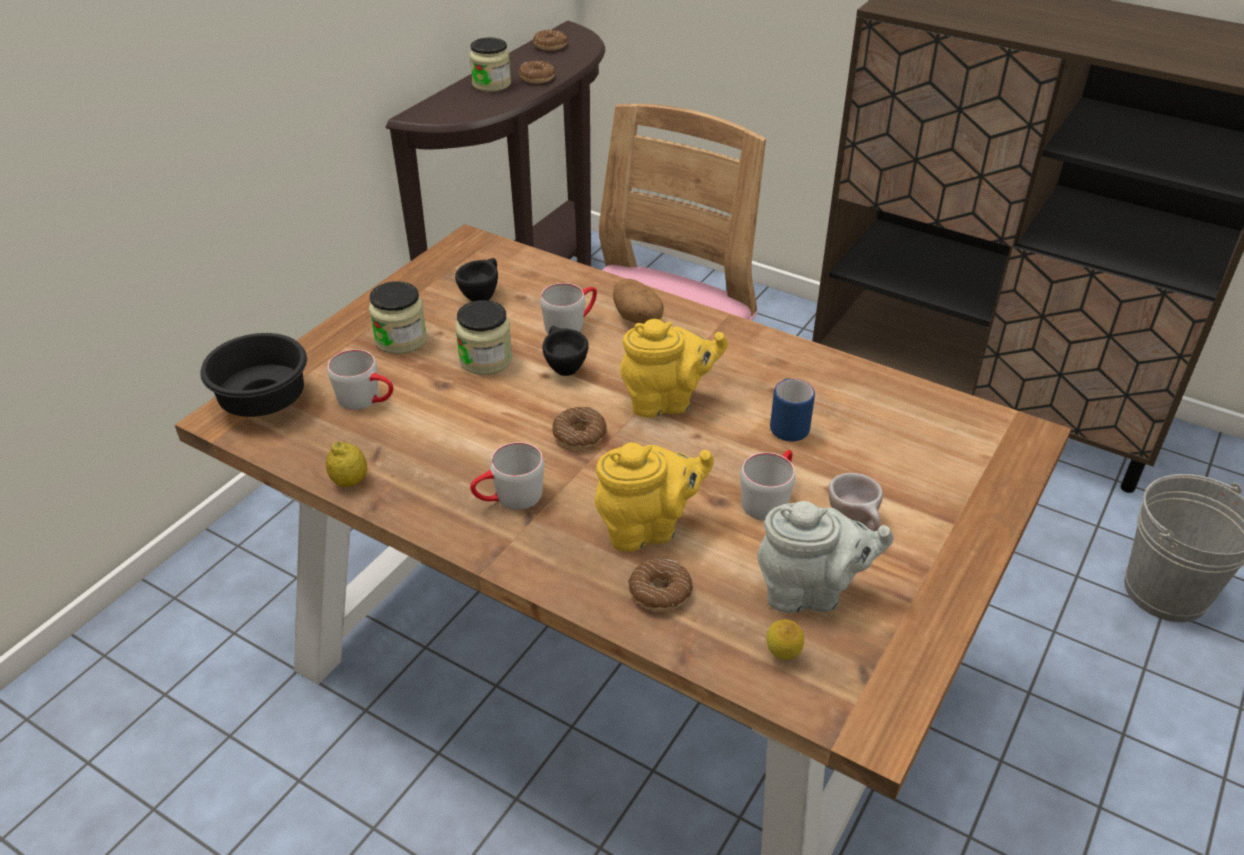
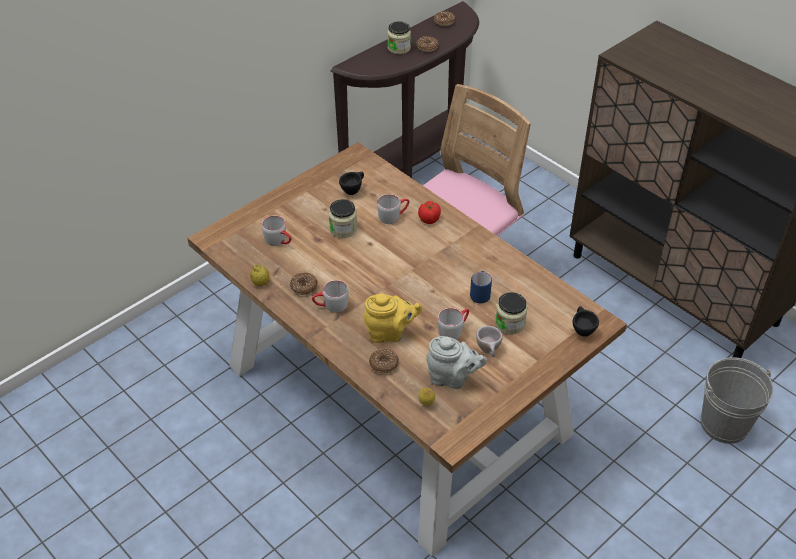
camera: 15 degrees right, 5 degrees up
(260, 402) = (228, 233): black bowl -> none
(401, 340) = (304, 210): jar -> jar (510, 324)
(562, 367) = (380, 240): black cup -> black cup (581, 330)
(579, 435) = (375, 279): donut -> donut (304, 287)
(638, 319) = (429, 219): potato -> tomato
(667, 402) = (425, 269): yellow teapot -> none

